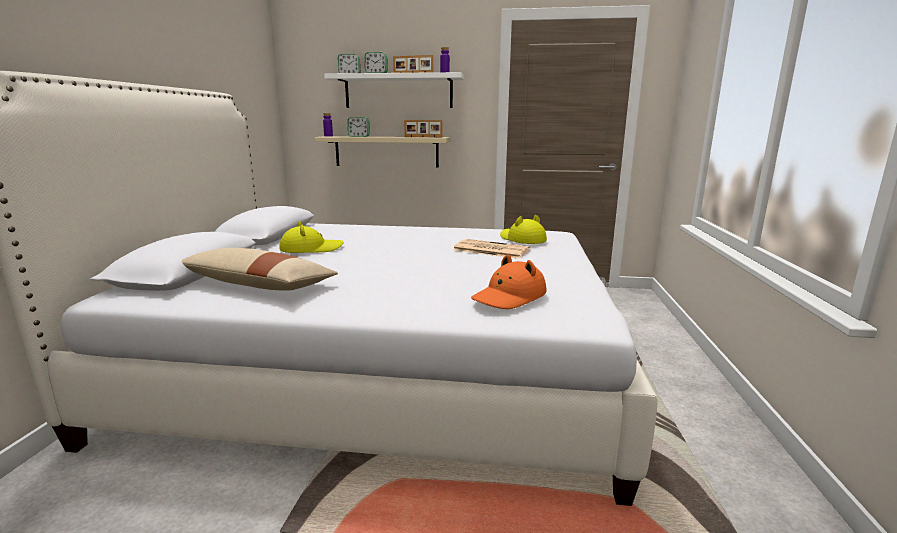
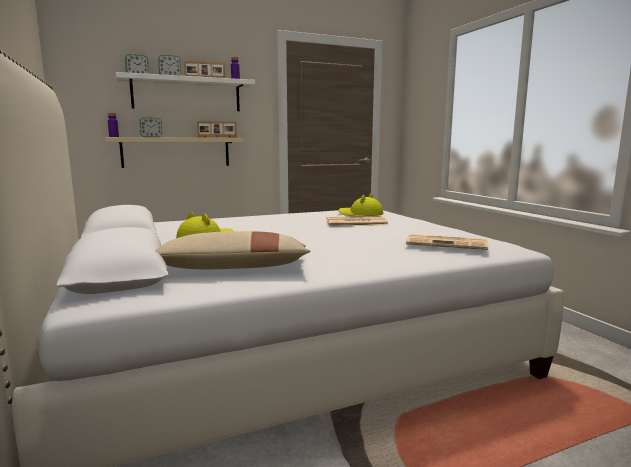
camera: 30 degrees left, 5 degrees down
(509, 297) = (447, 243): orange hat -> newspaper

